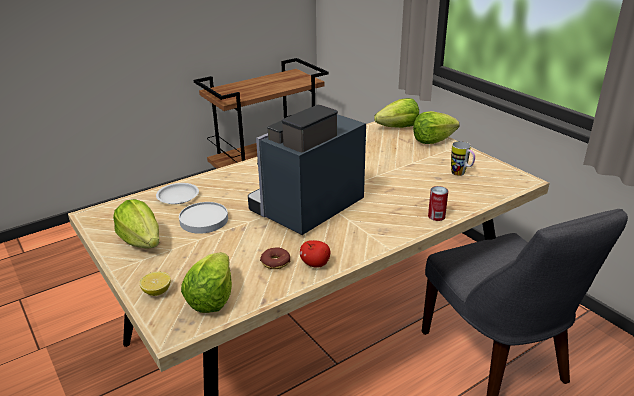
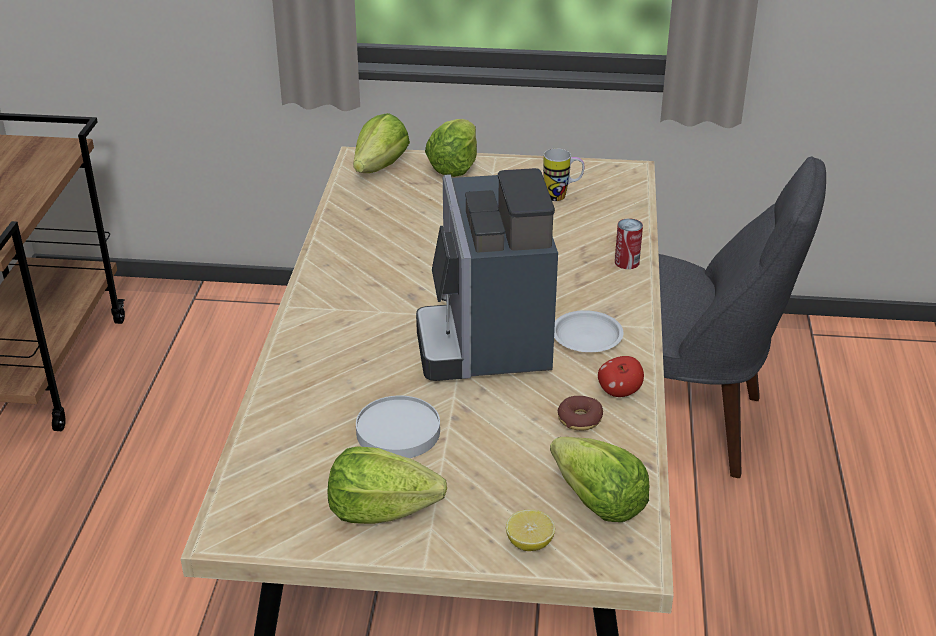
camera: 50 degrees left, 5 degrees up
(178, 196) = (293, 426): white plate -> white plate (586, 336)

